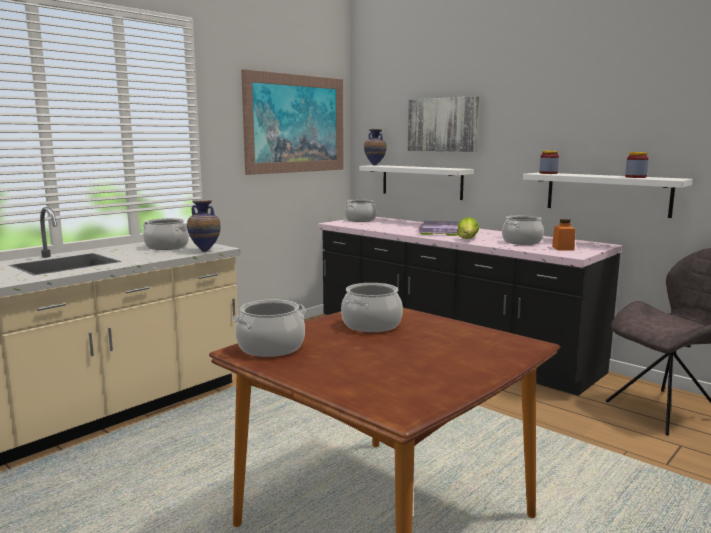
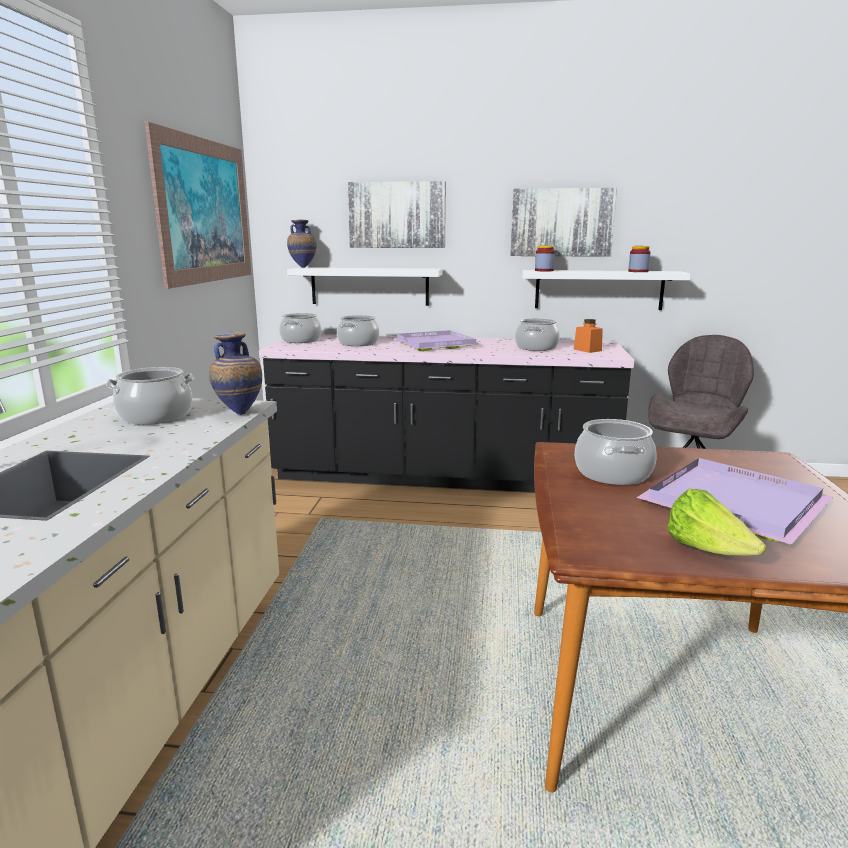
camera: 35 degrees left, 5 degrees up
(270, 347) = (601, 536): cooking pot -> cooking pot (358, 343)
(403, 355) = (732, 501): none -> purple tray
(467, 240) = (484, 352): lettuce -> lettuce (707, 550)
(573, 130) = (561, 222): none -> picture

